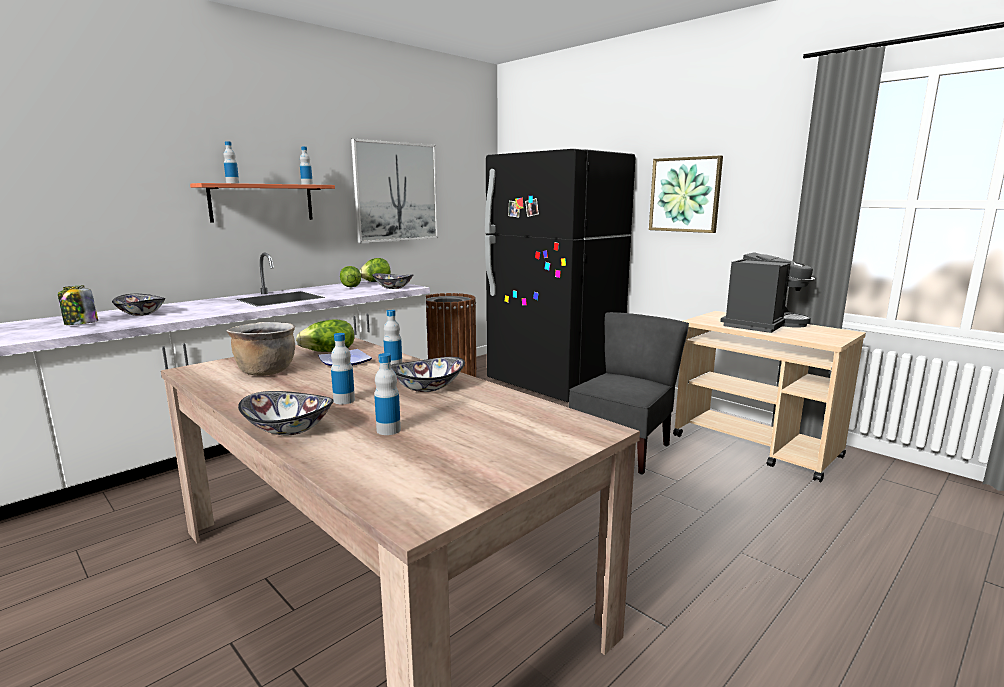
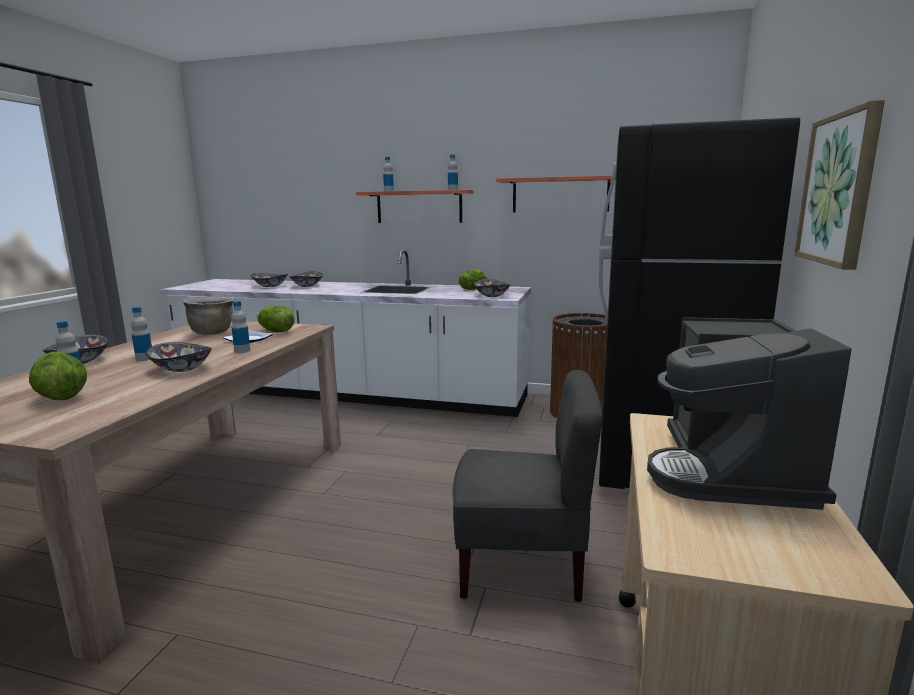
camera: 60 degrees right, 0 degrees up
(80, 324) = (270, 286): jar -> bowl
(376, 282) = (509, 289): lettuce -> lettuce (61, 398)
(396, 192) = (560, 195): picture -> shelf
(762, 324) = (730, 470): coffee machine -> coffee machine turned 90 degrees clockwise

